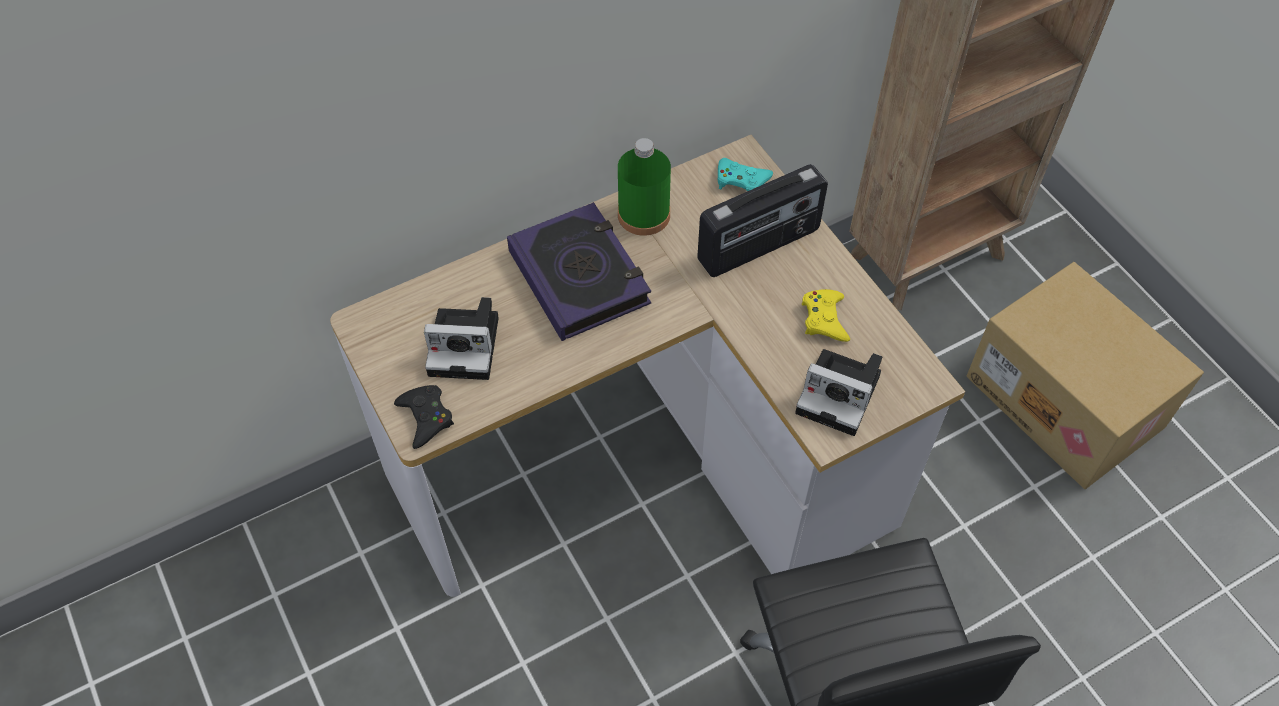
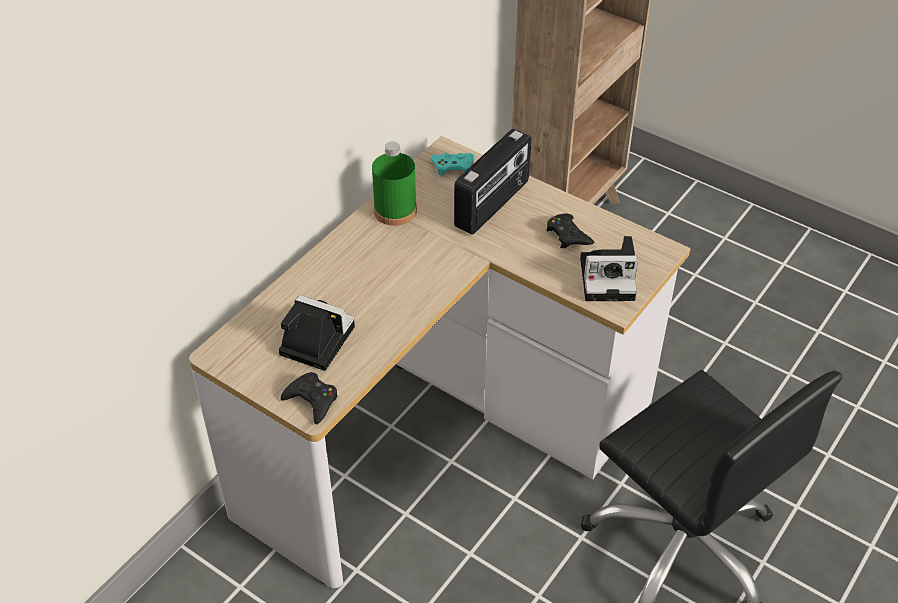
camera: 25 degrees left, 10 degrees down
(467, 345) = (314, 340): camera -> camera turned 135 degrees counterclockwise
(579, 277) = (372, 267): book -> none
(824, 319) = (568, 235): yellow game controller -> black game controller
(1067, 401) = (715, 279): cardboard box -> none

